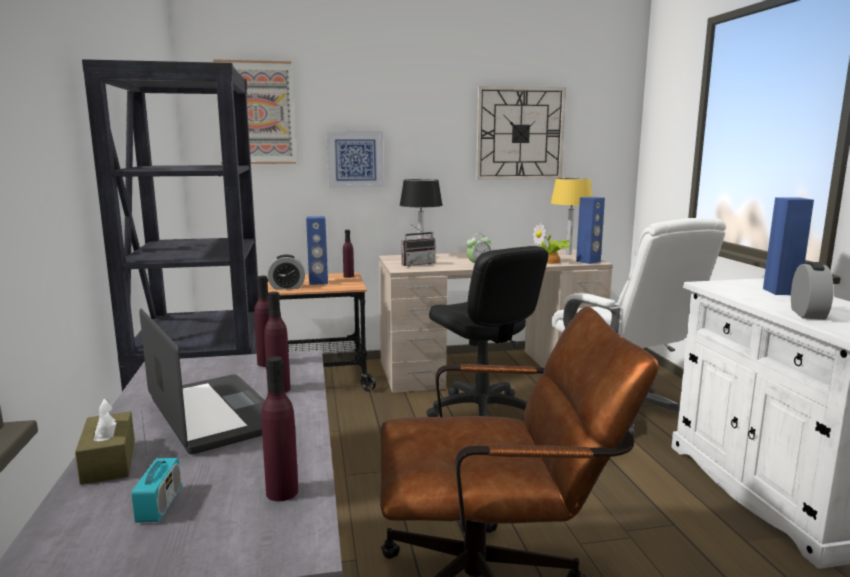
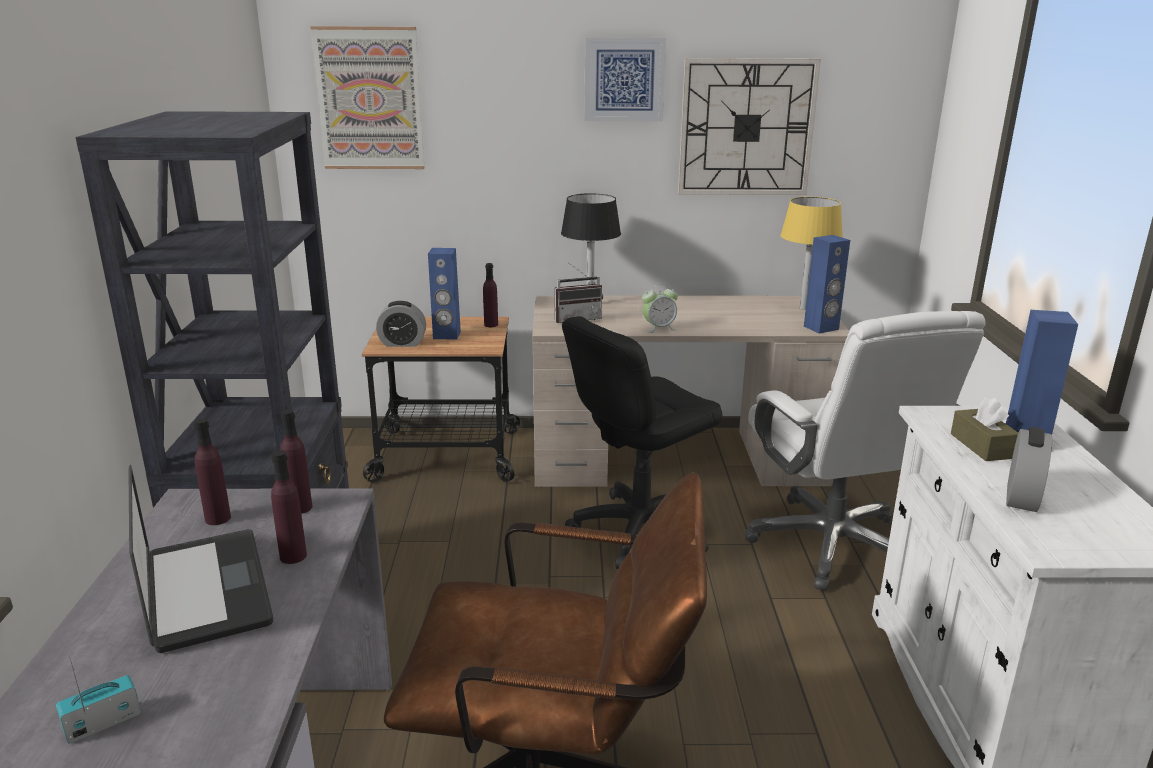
camera: 10 degrees right, 10 degrees up
(109, 461) = (76, 652): brown tissue box -> brown tissue box (982, 446)
(159, 505) = (103, 723): radio -> radio turned 135 degrees counterclockwise
(282, 492) = (227, 722): purple bottle -> purple bottle (218, 518)
(355, 159) = (505, 163): picture -> picture (624, 79)
(481, 412) = (639, 530): black office chair -> black office chair turned 75 degrees clockwise
(551, 261) = (767, 325): potted plant -> none

